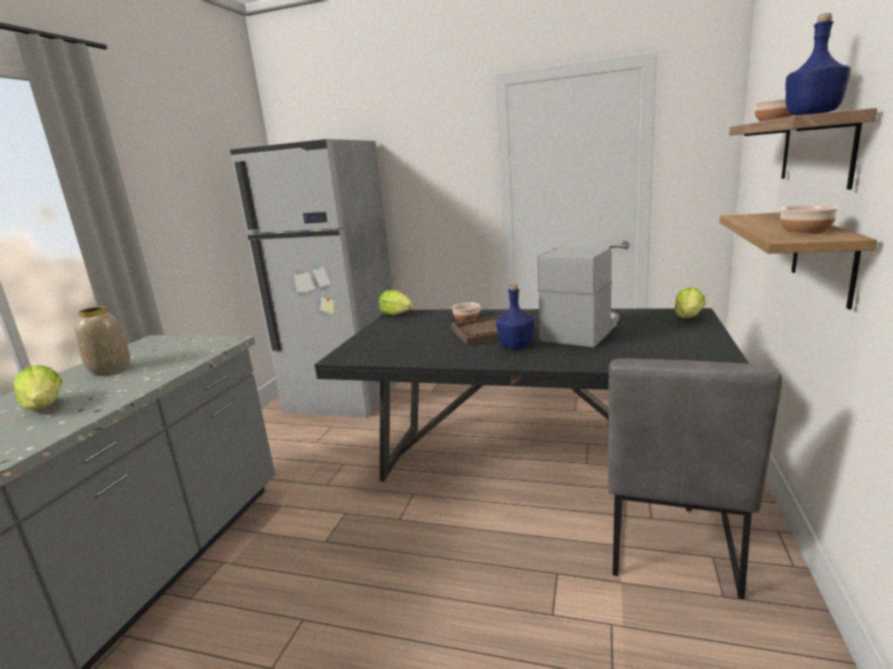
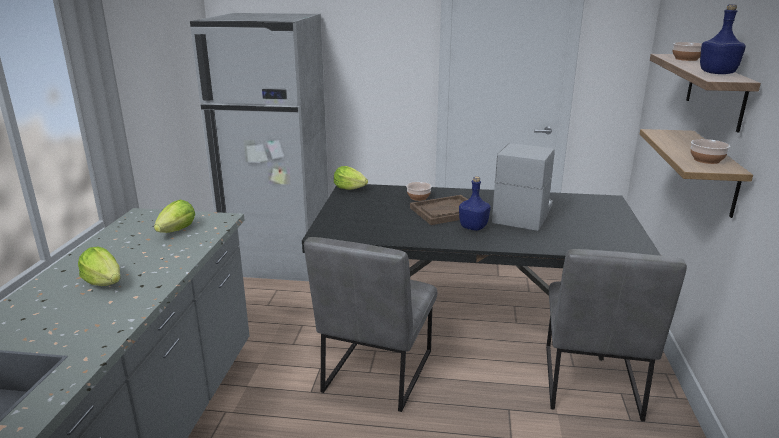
camera: 10 degrees left, 5 degrees up
(110, 370) = (130, 246): vase -> none
(406, 520) = (376, 372): none -> grey chair
(688, 318) = (606, 204): lettuce -> lettuce (177, 231)

